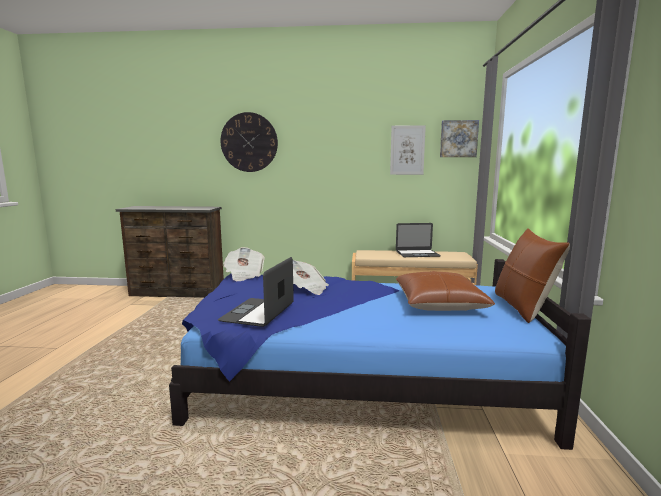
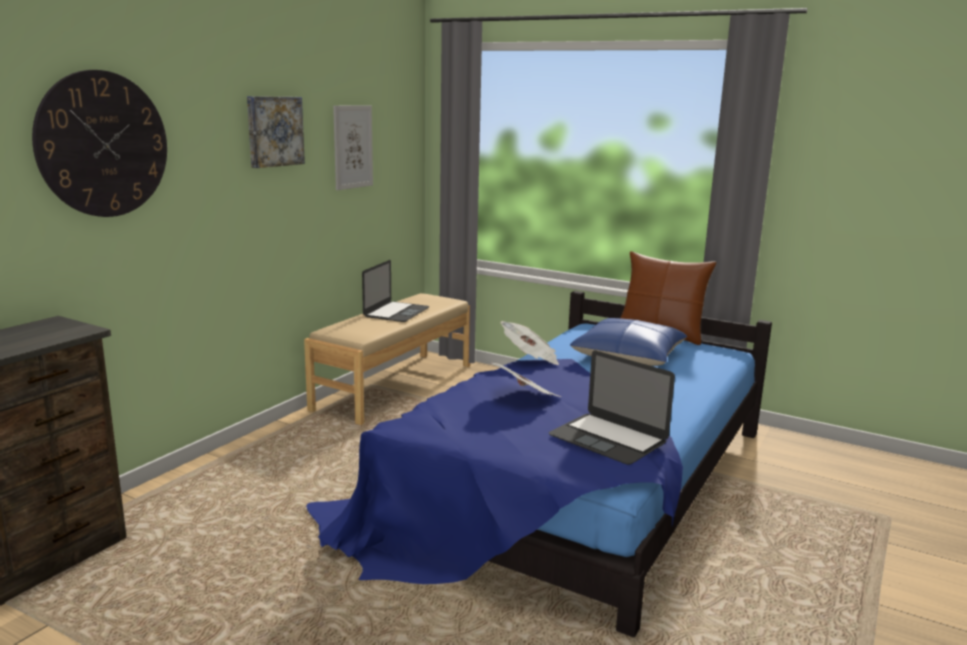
camera: 65 degrees left, 5 degrees up
(244, 275) = (412, 421): newspaper -> newspaper (530, 358)
(439, 303) = (628, 356): brown pillow -> blue pillow
(458, 139) = (402, 126): picture -> picture (274, 131)

